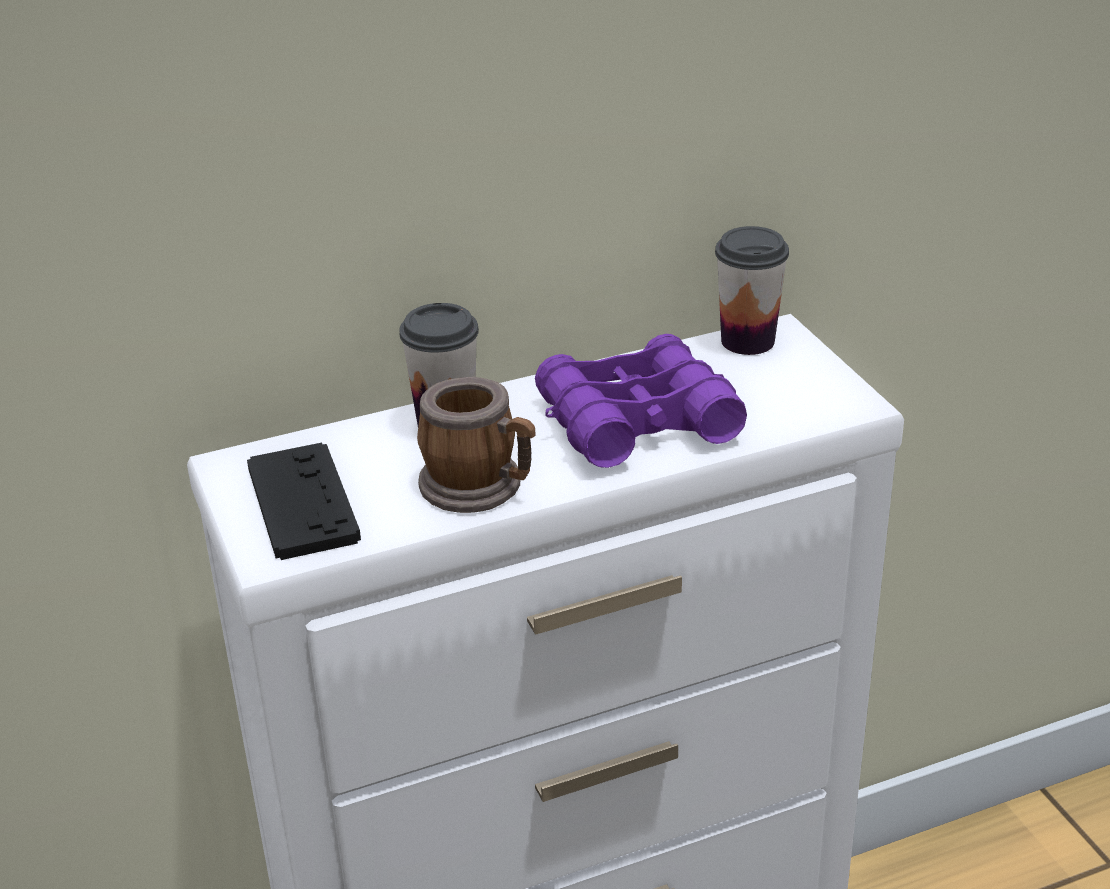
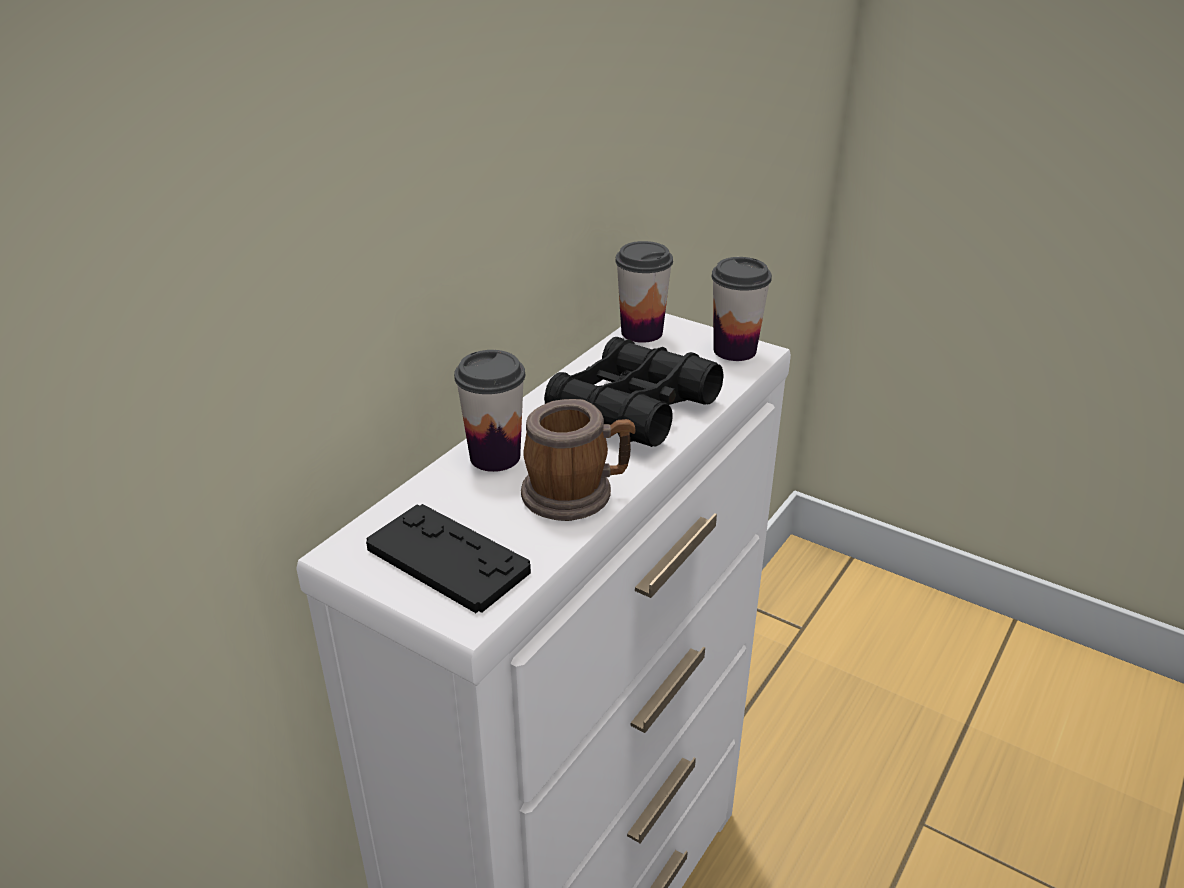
camera: 35 degrees left, 0 degrees up
(636, 421) = (633, 408): purple binoculars -> black binoculars
(830, 394) = (734, 350): none -> cup

